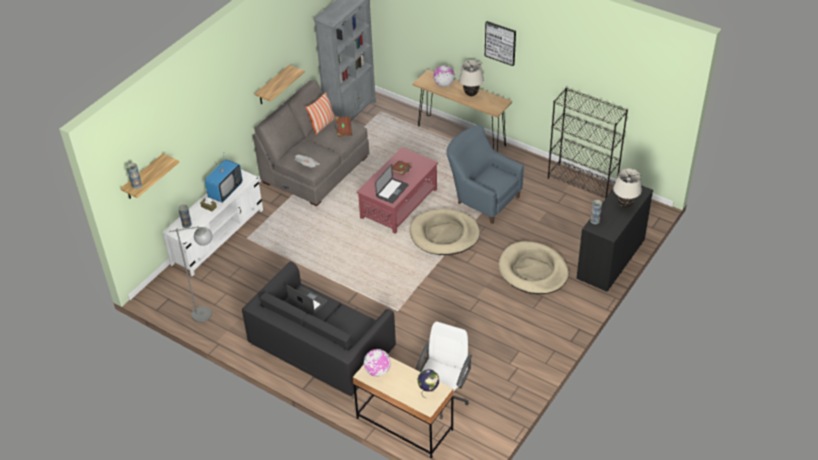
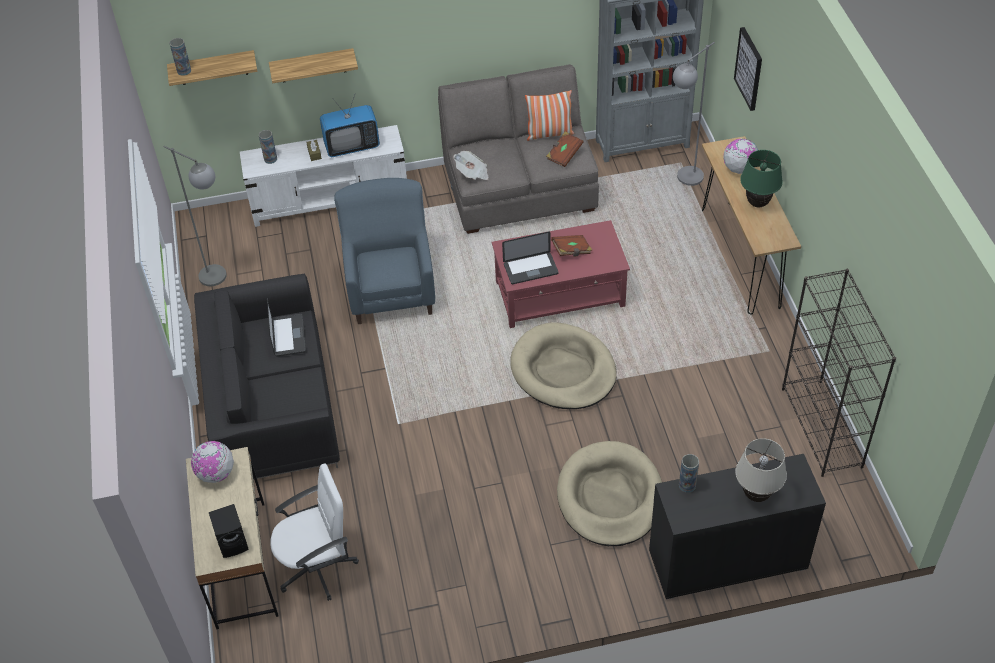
camera: 45 degrees right, 5 degrees up
(273, 86) = (493, 43): shelf -> shelf (313, 65)
(393, 118) = (684, 181): none -> grey floor lamp
(428, 390) = (234, 542): globe -> black speaker
(471, 94) = (758, 203): beige table lamp -> green table lamp
(482, 199) = (664, 357): blue armchair -> blue armchair (391, 286)
(500, 43) = (808, 147): picture -> picture (749, 68)

